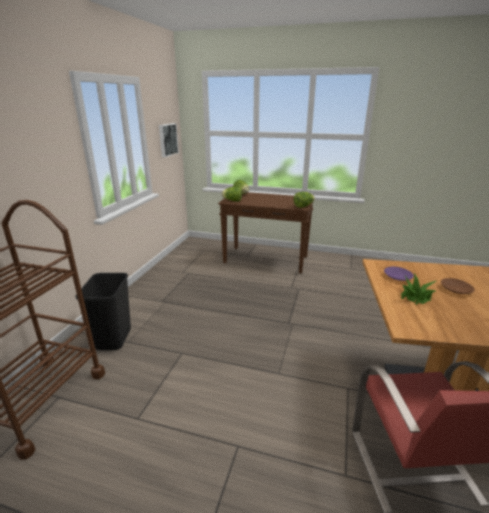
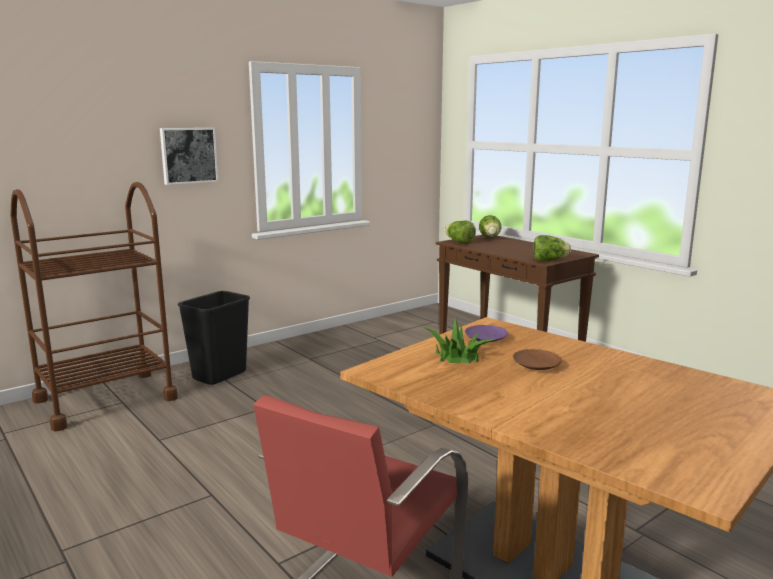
camera: 35 degrees right, 10 degrees down
(167, 139) = (407, 151): picture -> picture (188, 155)

